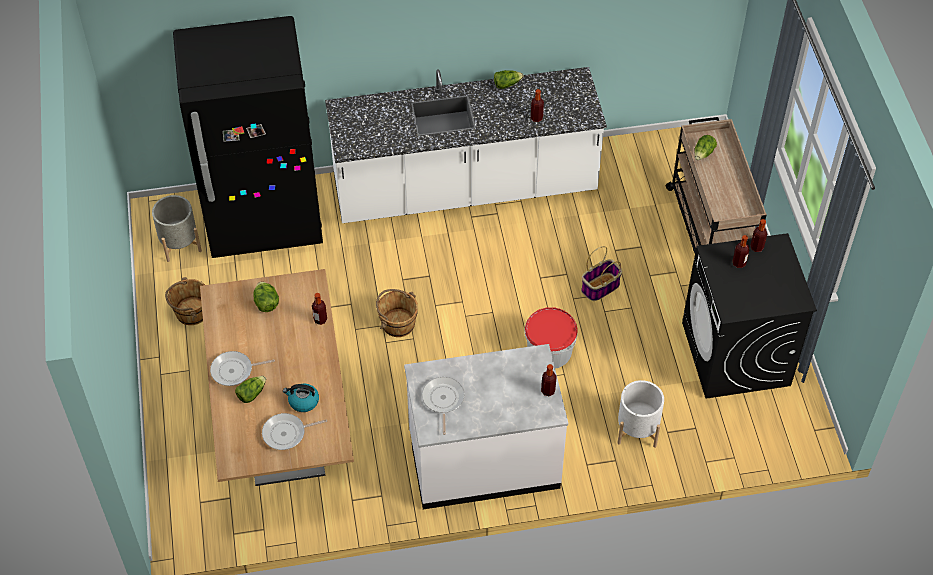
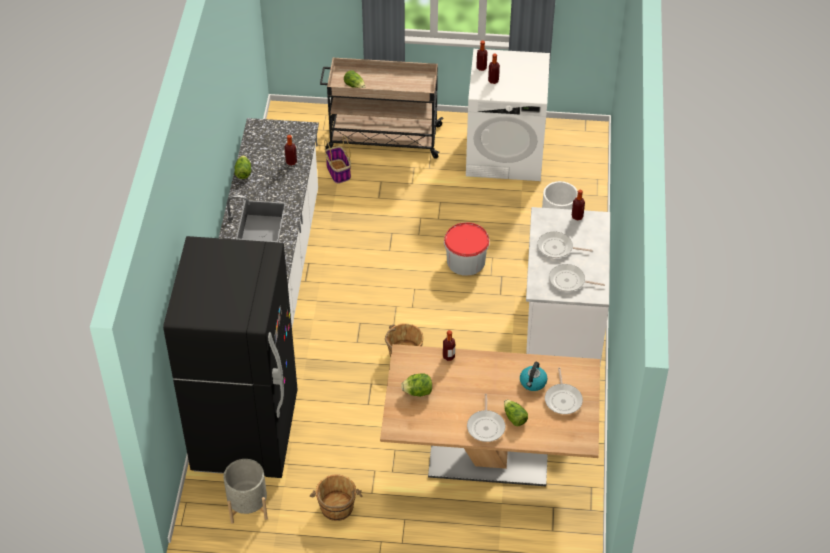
camera: 75 degrees left, 5 degrees down
(491, 380) = (557, 248): none -> frying pan
(600, 288) = (413, 216): basket -> basket (338, 172)
(736, 354) = (505, 154): black washing machine -> white washing machine

